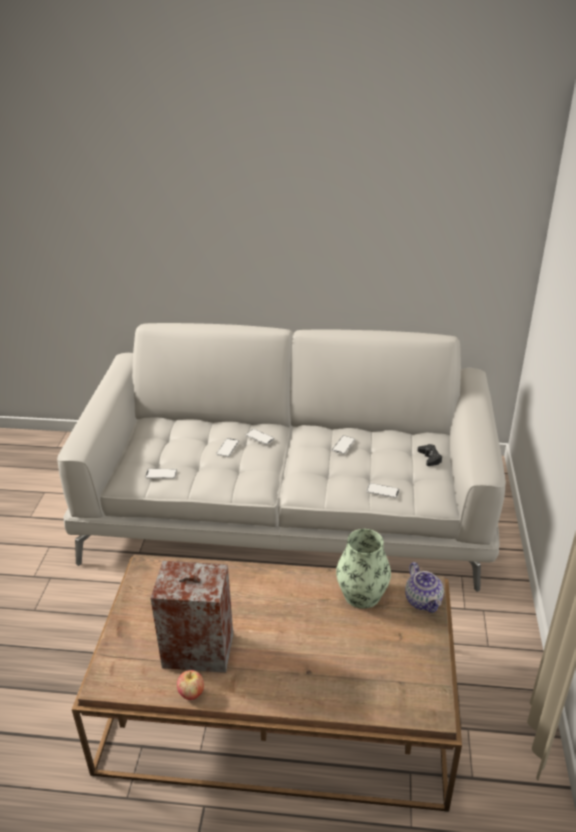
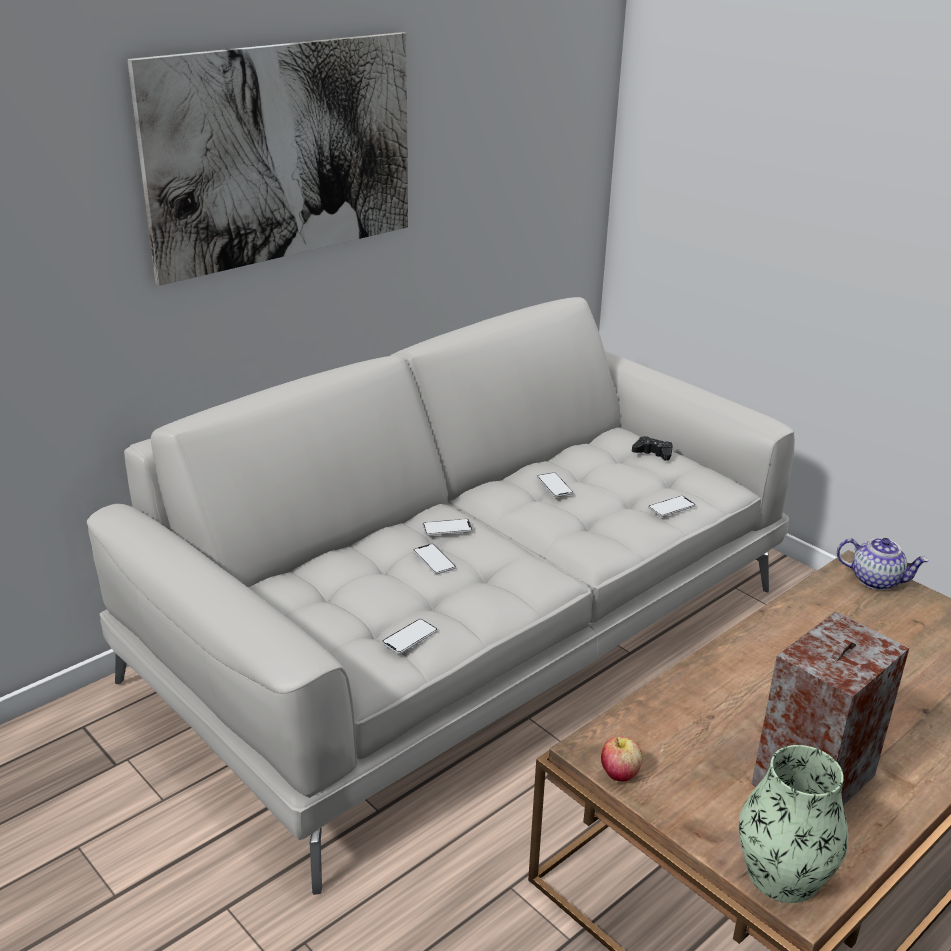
camera: 50 degrees left, 5 degrees down
(191, 693) = (890, 822): apple -> apple (619, 773)
(248, 198) = (283, 153): none -> picture
(362, 594) = (827, 611): vase -> vase (783, 874)

